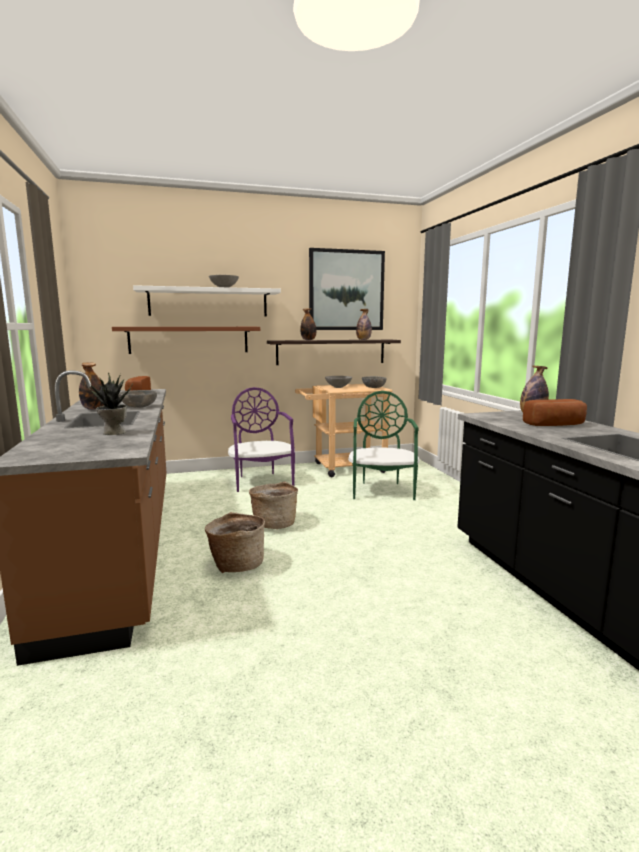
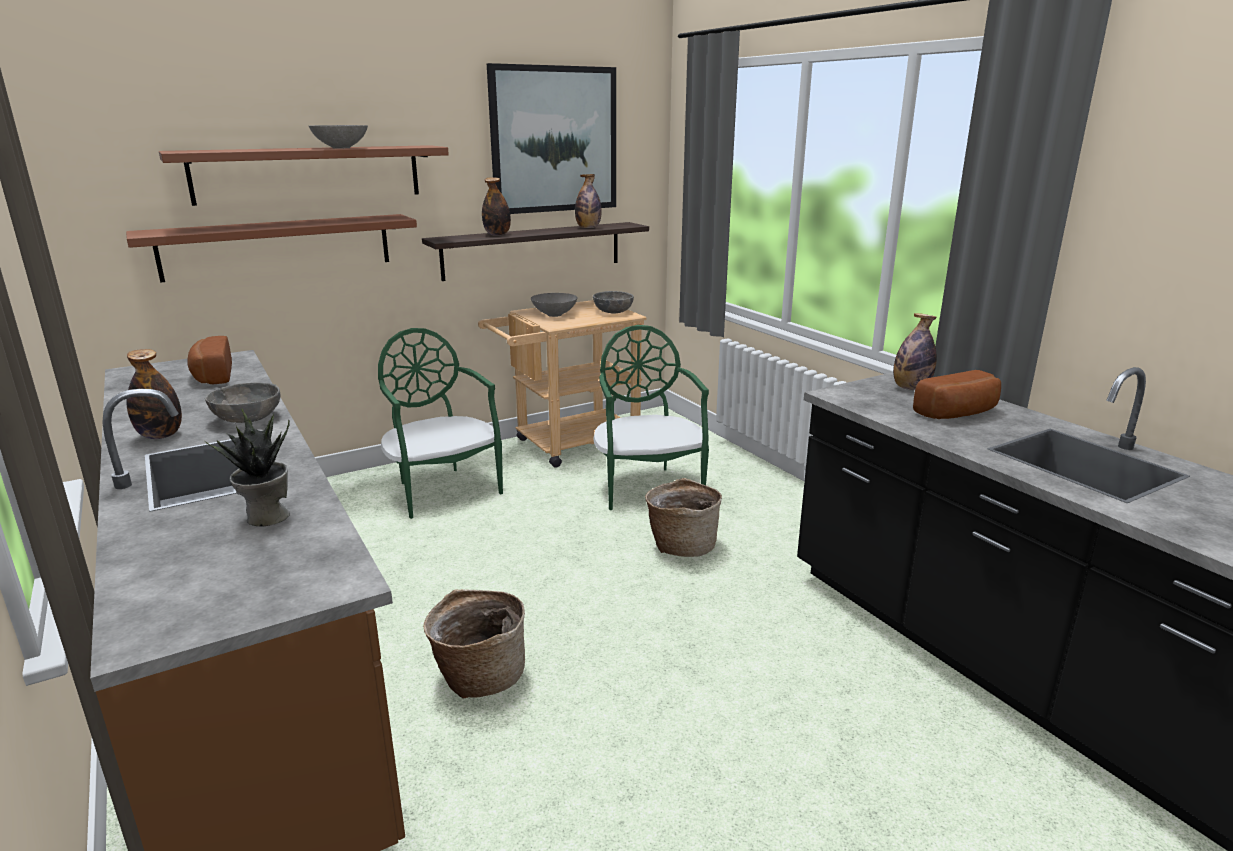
camera: 15 degrees left, 10 degrees up
(208, 302) = (309, 174): white shelf -> brown shelf
(261, 481) = (442, 489): purple chair -> green chair
(274, 523) = (504, 580): basket -> basket (681, 545)

